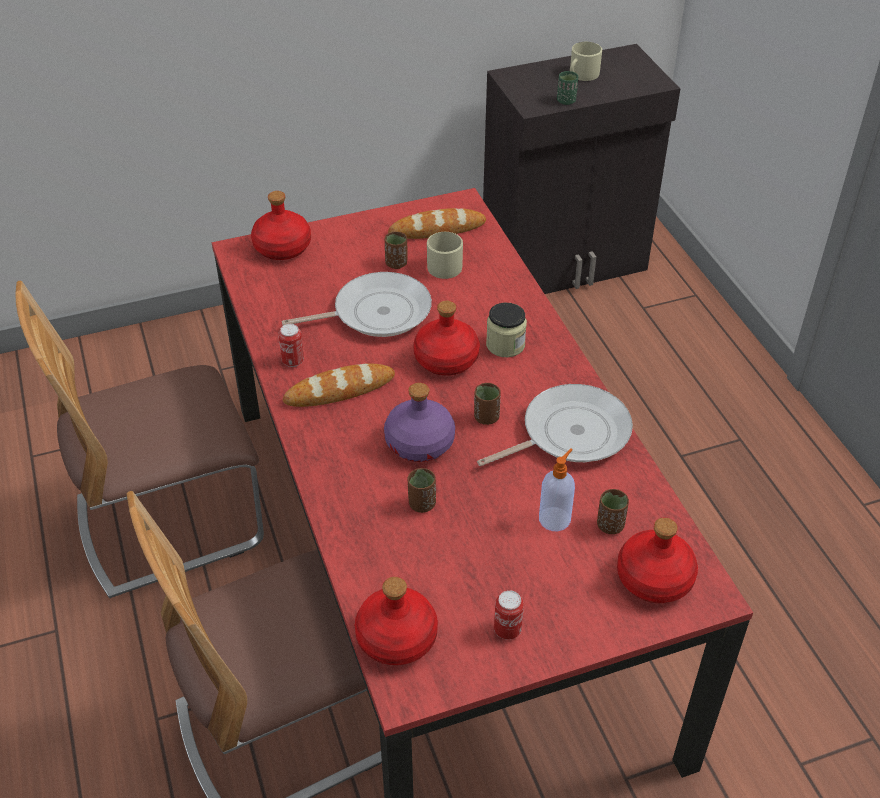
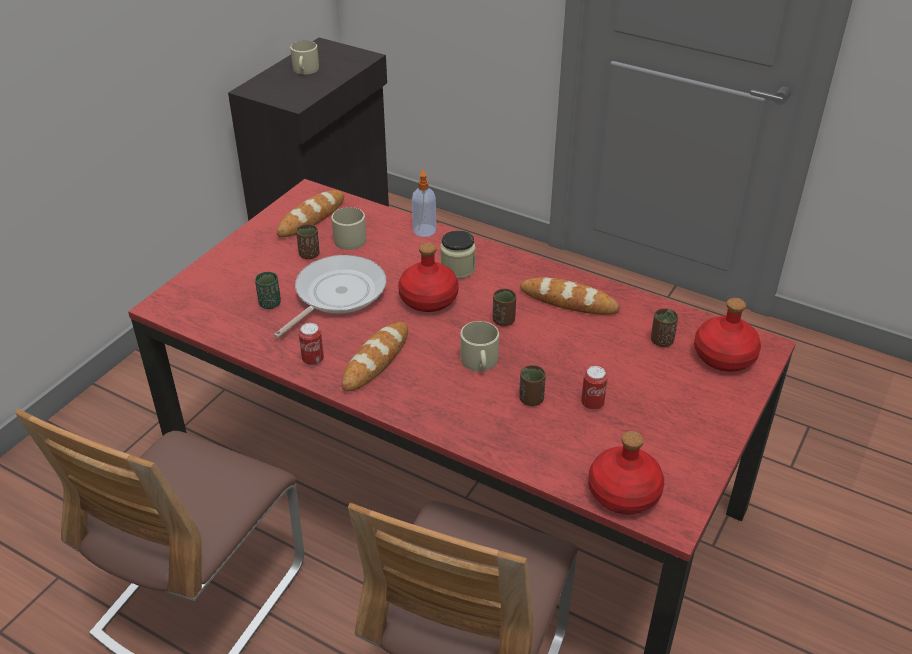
camera: 40 degrees left, 5 degrees down
(282, 248) = (199, 286): red bottle -> none
(420, 443) = (480, 362): purple bottle -> beige mug
(507, 630) = (683, 441): can -> can (592, 404)
(555, 518) = (625, 357): soap dispenser -> soap dispenser (424, 230)
(566, 101) = (315, 90): green cup -> green cup (270, 303)
(569, 433) = (569, 301): frying pan -> bread

